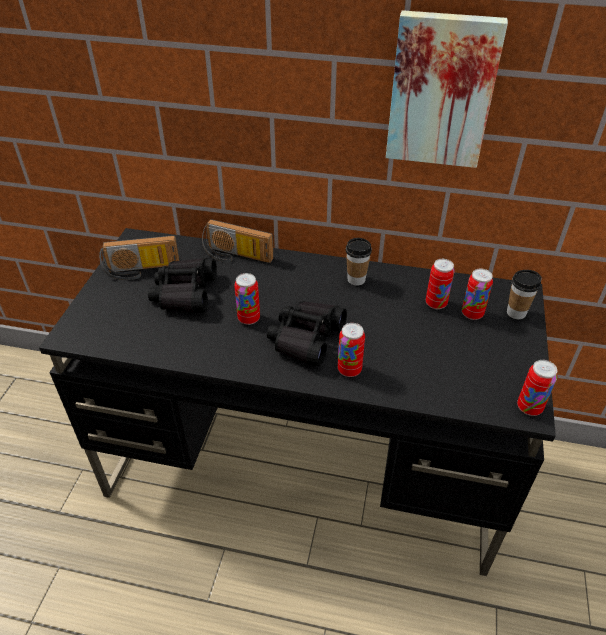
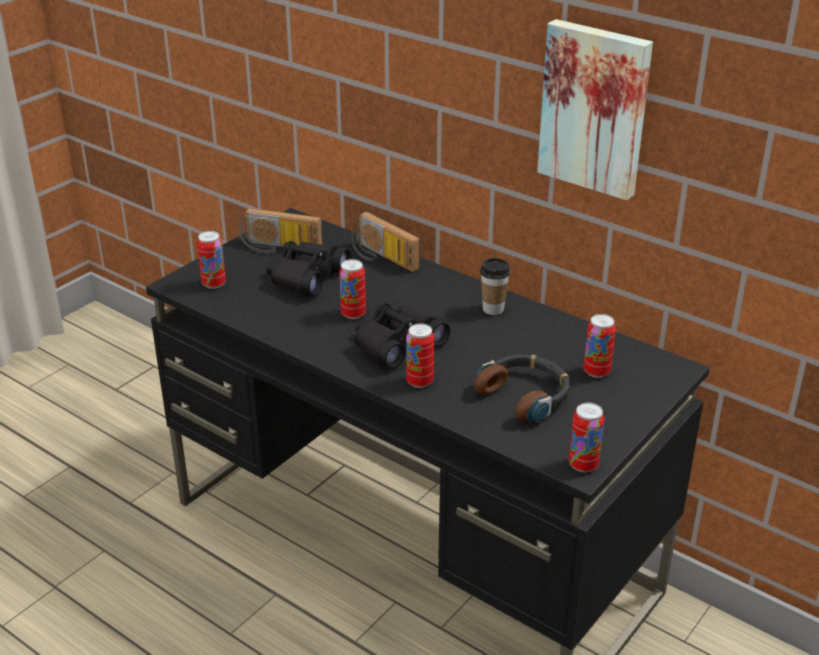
camera: 25 degrees right, 10 degrees down
(436, 303) = (563, 352): can -> can (214, 284)
(438, 354) = (525, 395): none -> headphones
(516, 313) = (649, 384): cup -> none

